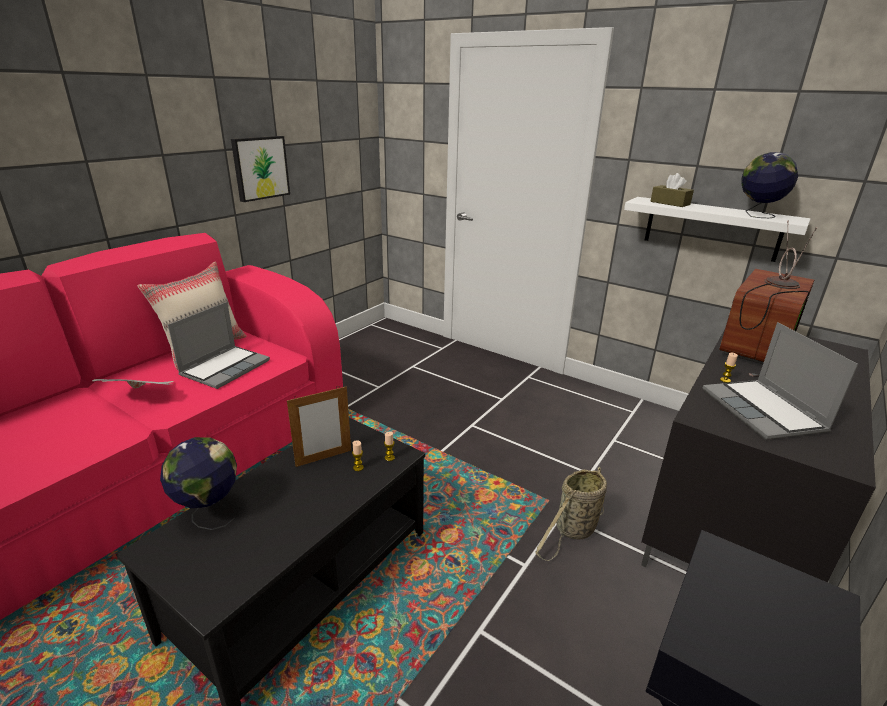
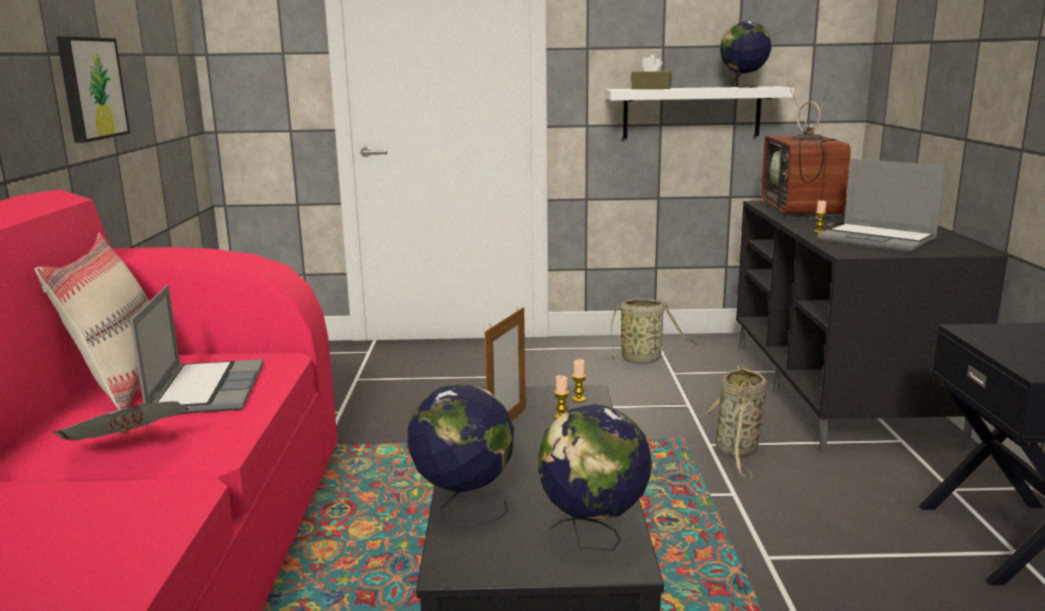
camera: 35 degrees left, 10 degrees down
(226, 576) = (593, 539): none -> globe
(606, 419) = (643, 359): none -> basket

